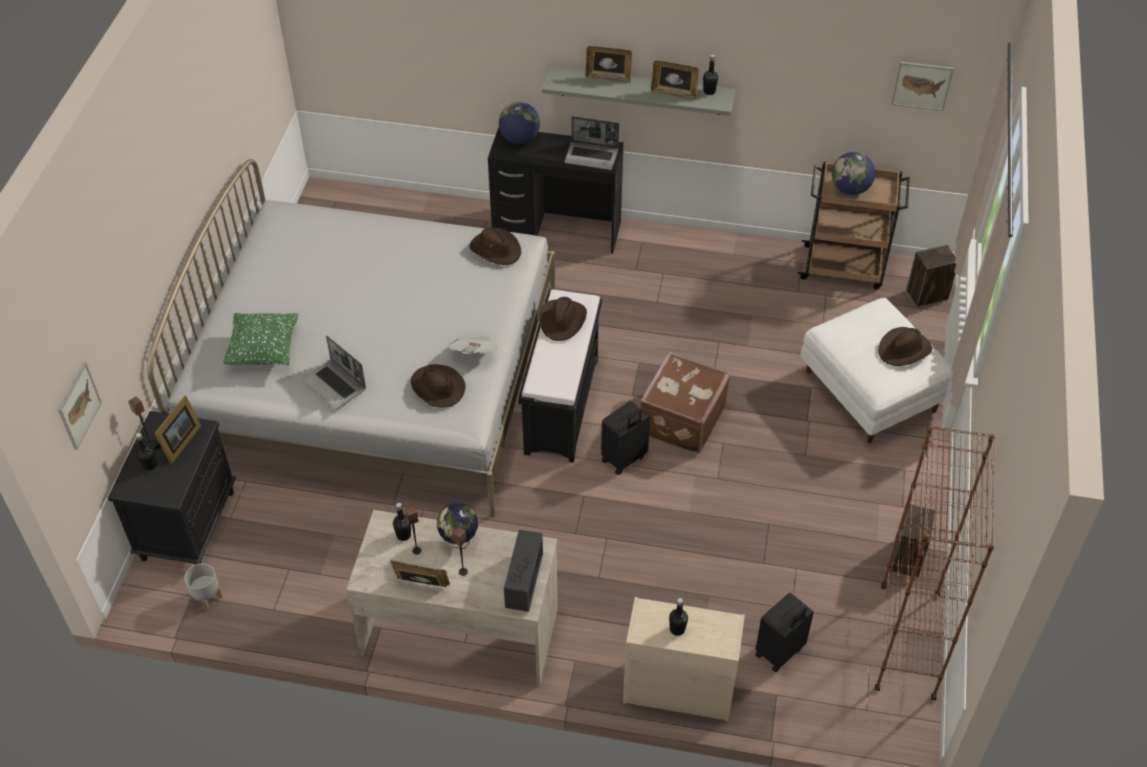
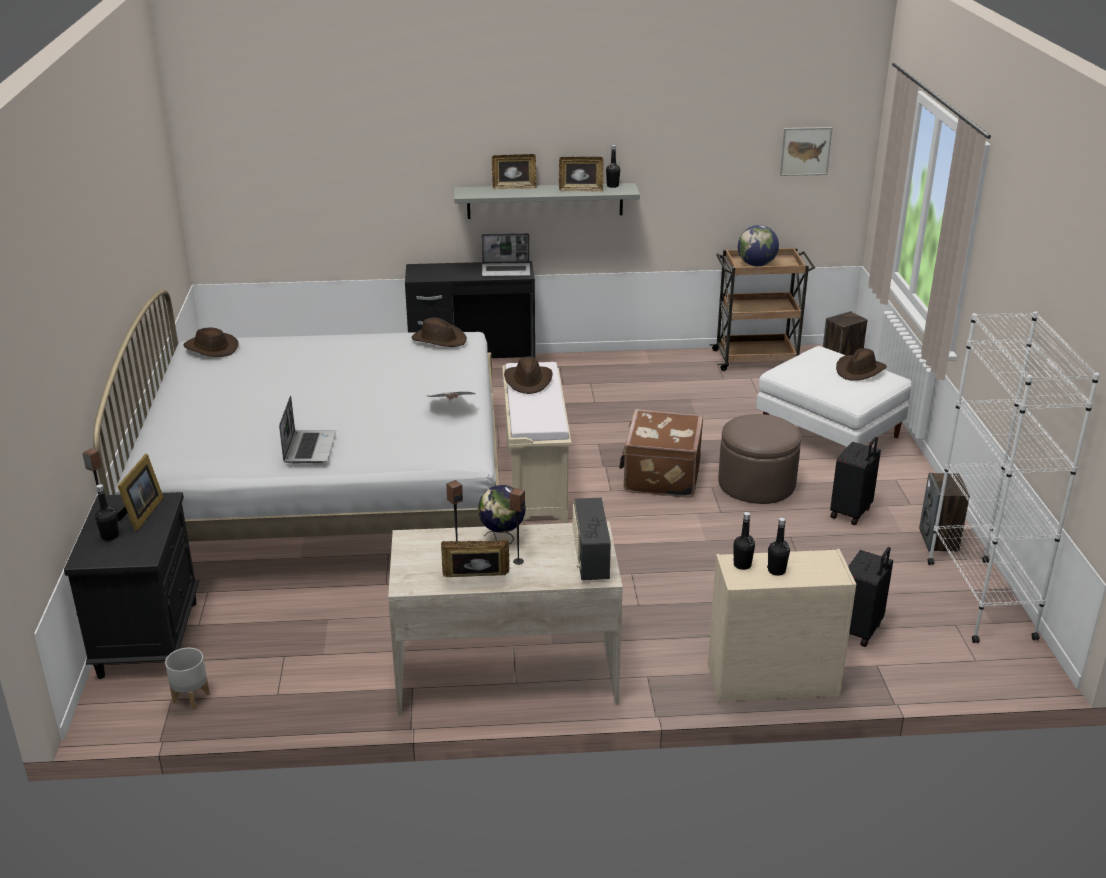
camera: 15 degrees left, 20 degrees down
(79, 405) = (34, 427): picture -> none
(264, 351) = (218, 434): green pillow -> none
(335, 385) = (309, 448): laptop -> laptop turned 120 degrees counterclockwise
(403, 535) = (436, 544): black bottle -> black bottle (742, 565)
(437, 388) = (422, 435): brown hat -> brown hat (210, 348)
(520, 139) = (431, 268): globe -> none
(561, 404) = (534, 483): black bench -> beige bench
(624, 459) = (619, 512): black suitcase -> black suitcase (851, 513)
(767, 448) = (756, 484): none -> brown ottoman
(907, 640) = (980, 599): brown bookcase -> white bookcase

